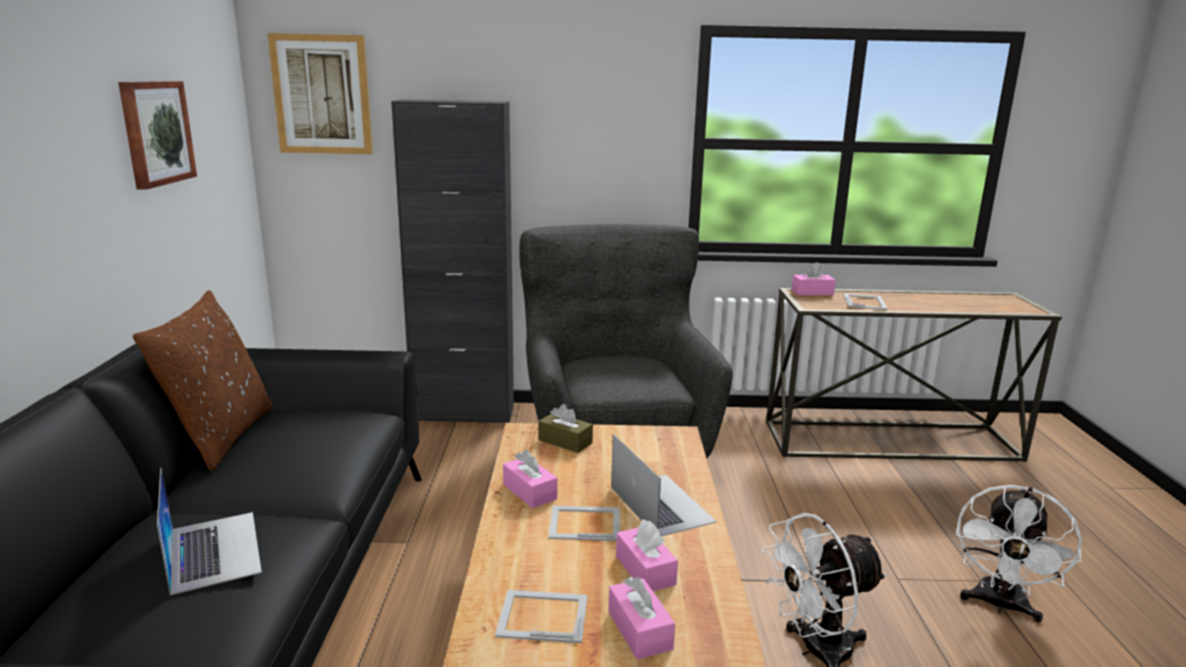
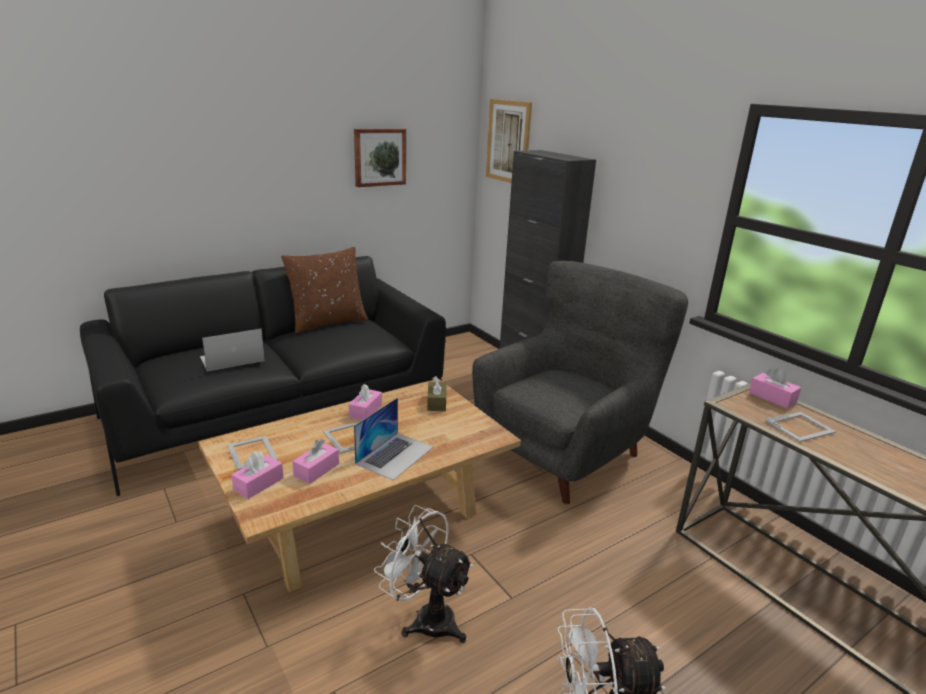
camera: 55 degrees right, 5 degrees up
(214, 550) = (232, 359): laptop -> laptop turned 150 degrees counterclockwise

